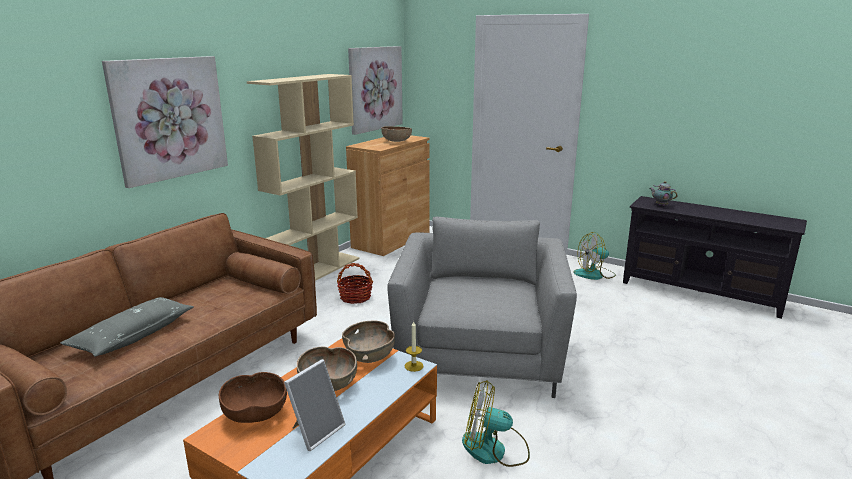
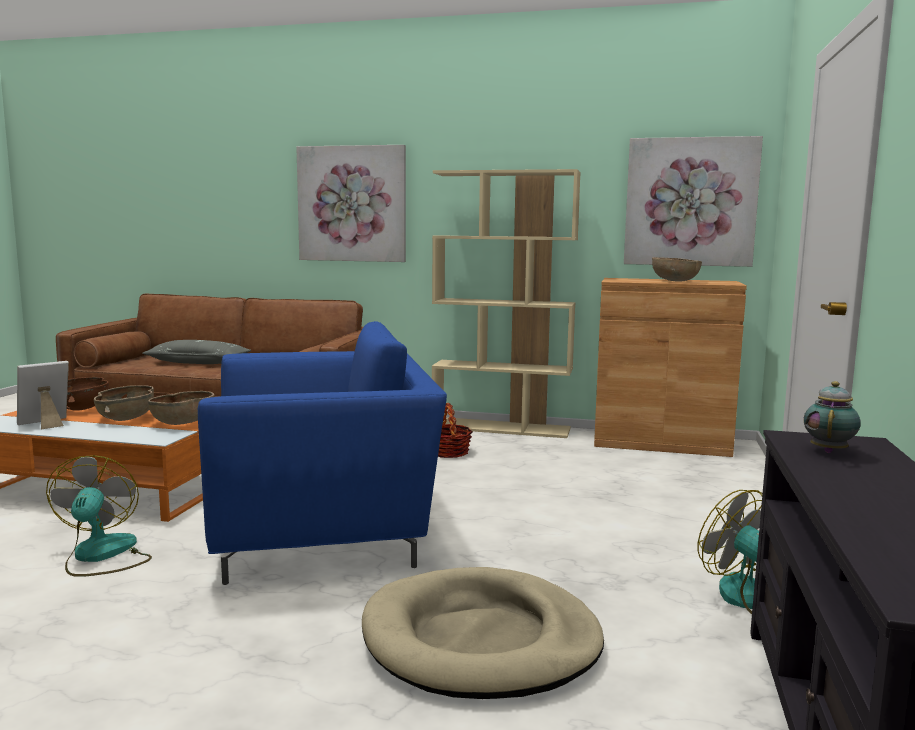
camera: 70 degrees right, 10 degrees down
(316, 431) = (45, 424): picture frame -> picture frame turned 120 degrees clockwise
(414, 366) = (160, 438): candle -> none
(479, 356) = (325, 528): grey armchair -> blue armchair
(625, 333) = (481, 640): none -> beige dog bed

